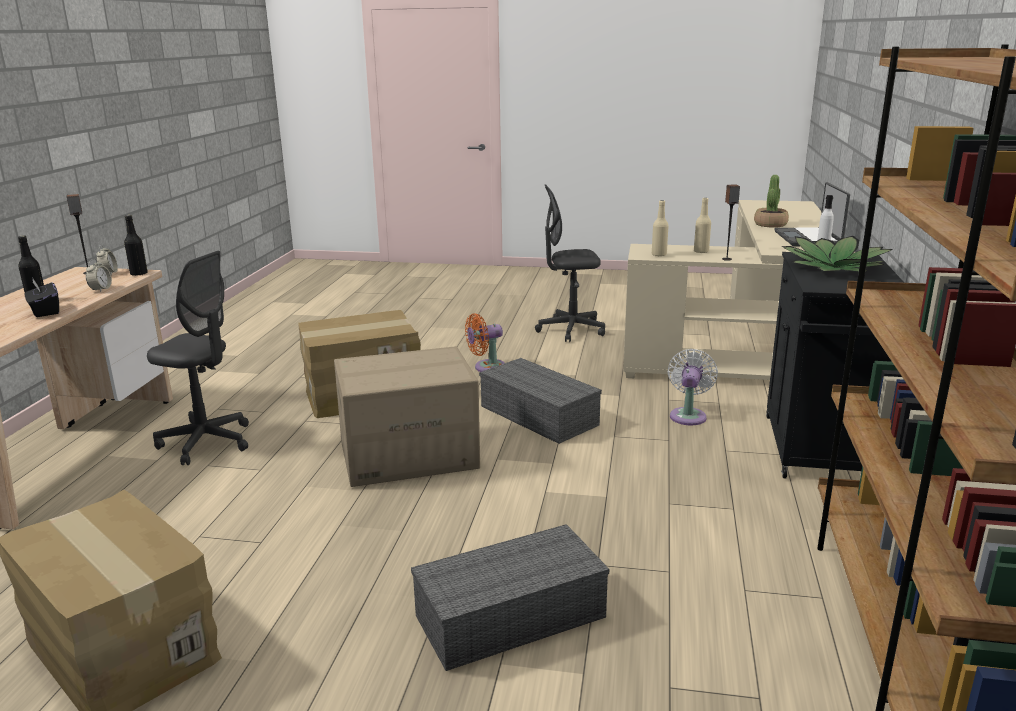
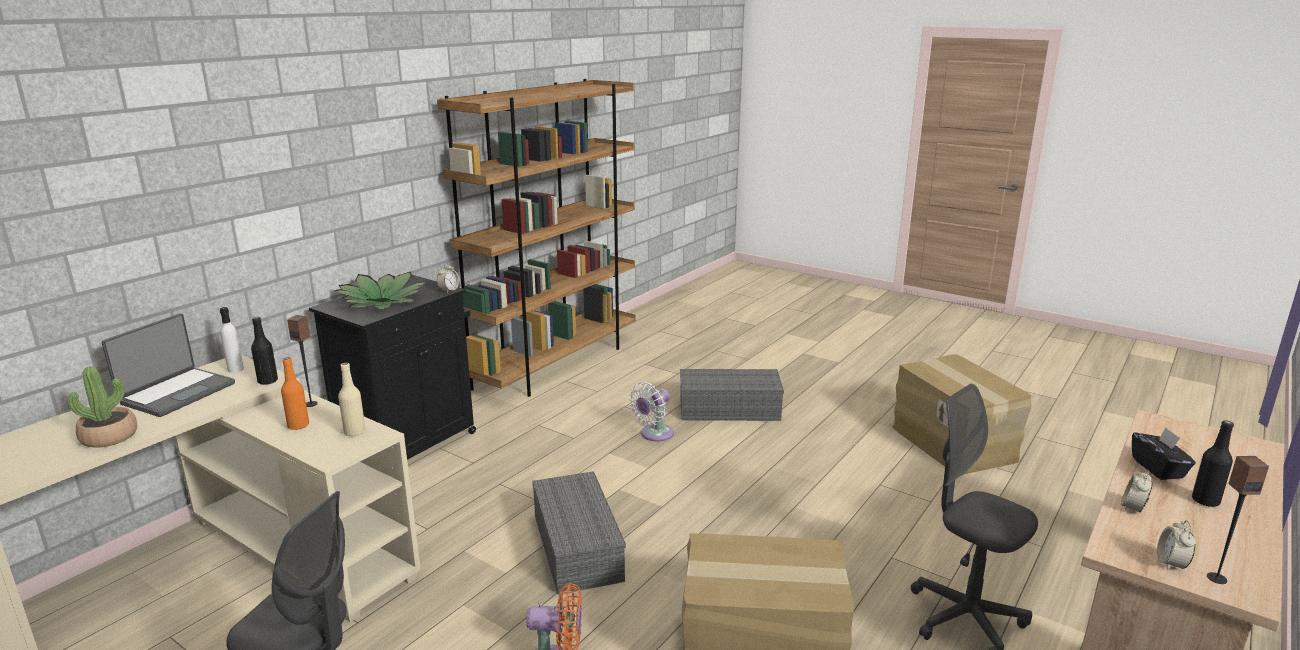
camera: 155 degrees left, 0 degrees up
(139, 274) = (1112, 547): black bottle -> black bottle (268, 381)
(409, 455) = (739, 533): cardboard box -> none
(688, 415) = (442, 503): white fan -> white fan (654, 434)
(701, 251) = (298, 426): beige bottle -> orange bottle
(813, 286) = (448, 290): none -> alarm clock

